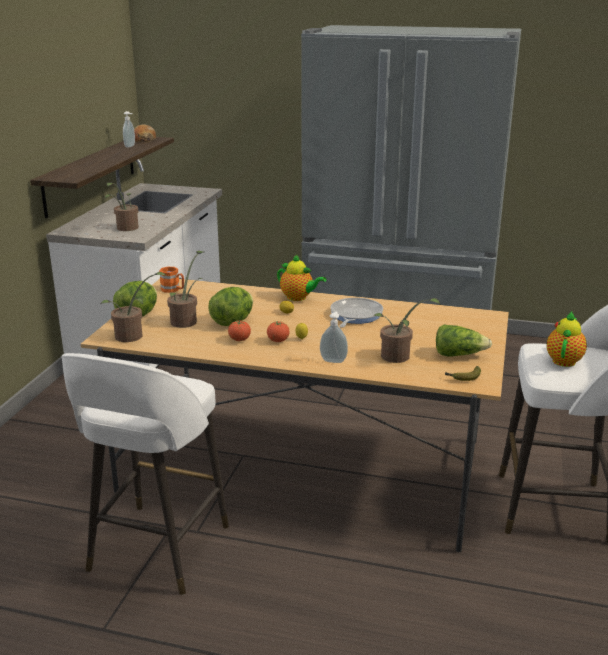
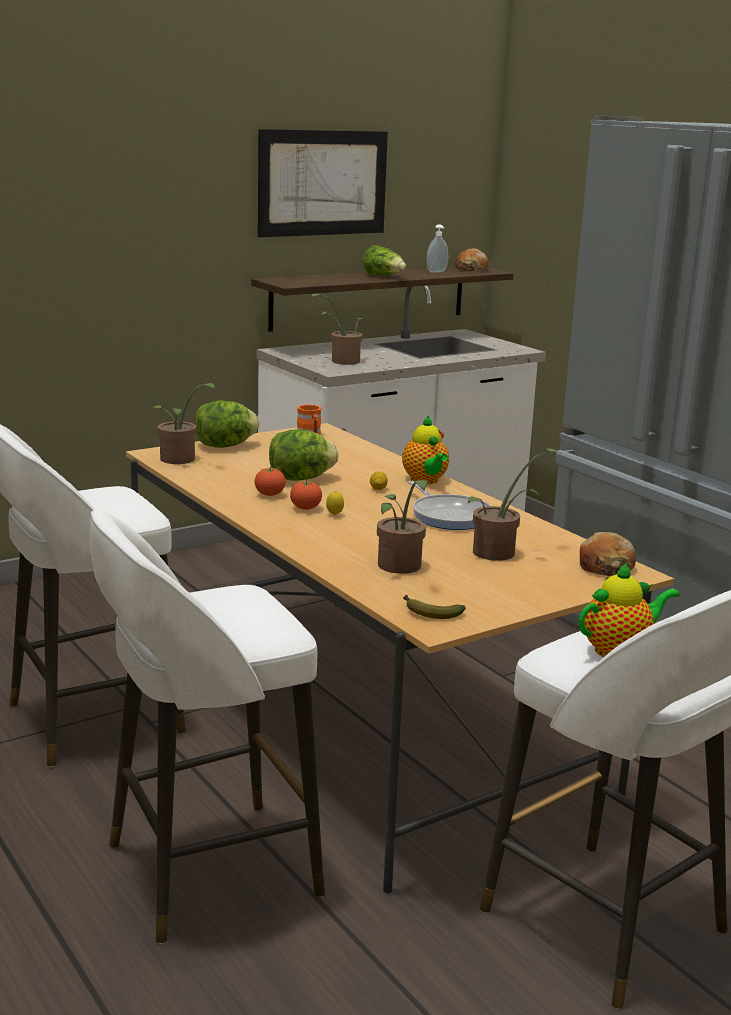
camera: 40 degrees right, 5 degrees down
(56, 93) = (323, 183): none -> picture
(187, 321) = (259, 464): potted plant -> potted plant (500, 552)
(333, 360) = (320, 544): soap dispenser -> none
(355, 316) = (449, 516): frying pan -> frying pan turned 90 degrees clockwise
(367, 597) = (206, 871): none -> white stool
(459, 355) = (482, 592): lettuce -> lettuce (384, 276)
(474, 317) = (605, 566): none -> bread

